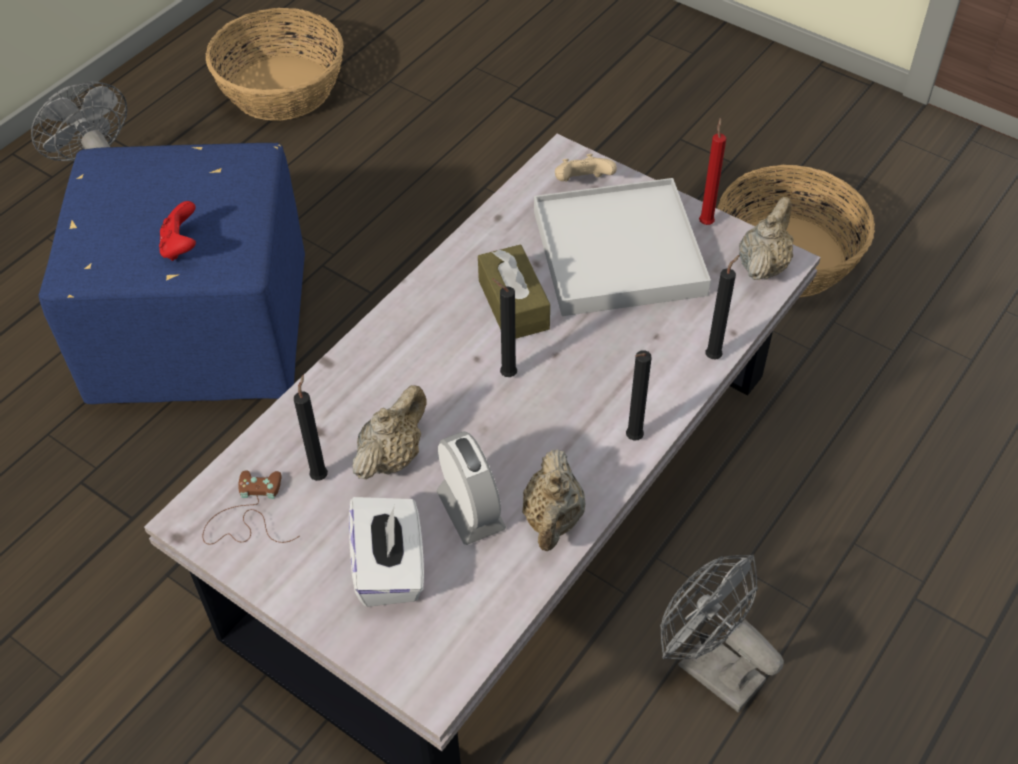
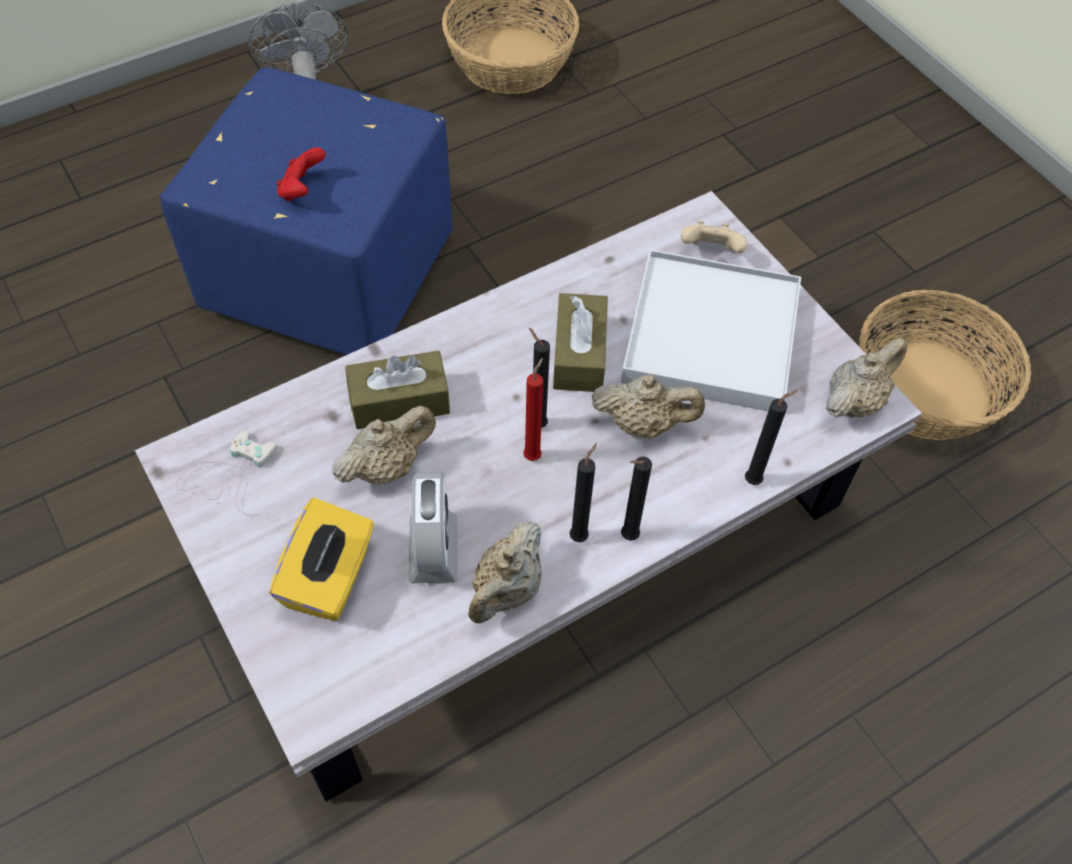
camera: 20 degrees right, 5 degrees up
(248, 515) = (229, 475): brown game controller -> white game controller
(320, 475) = (313, 459): black candle -> black candle (580, 535)
(374, 398) = (399, 401): none -> brown tissue box
(390, 568) = (330, 578): white tissue box -> yellow tissue box
(598, 343) = (643, 424): none -> beige teapot
(706, 222) = (818, 334): red candle -> red candle (534, 455)
(709, 667) = (644, 781): grey fan -> none

